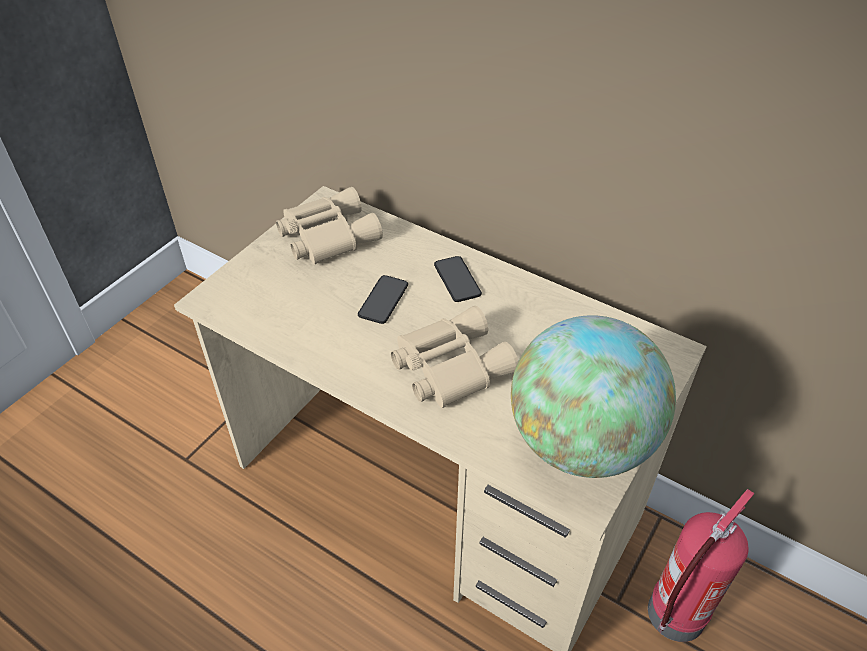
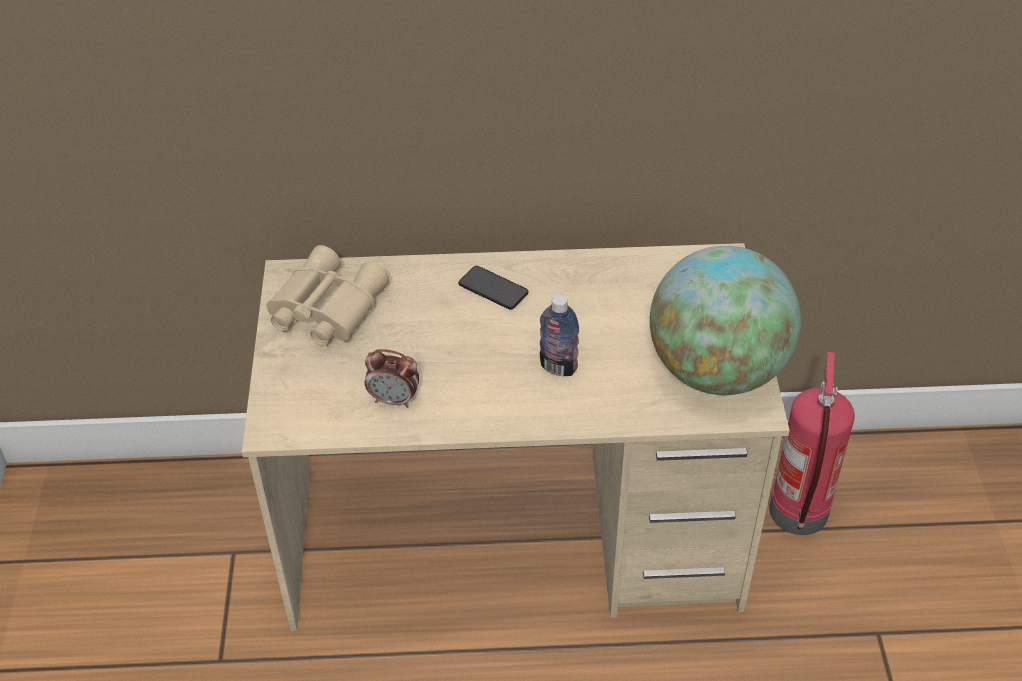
camera: 35 degrees left, 0 degrees up
(305, 324) = (394, 400): none -> alarm clock
(383, 300) = (445, 341): phone -> none
(448, 365) = (558, 367): beige binoculars -> bottle

